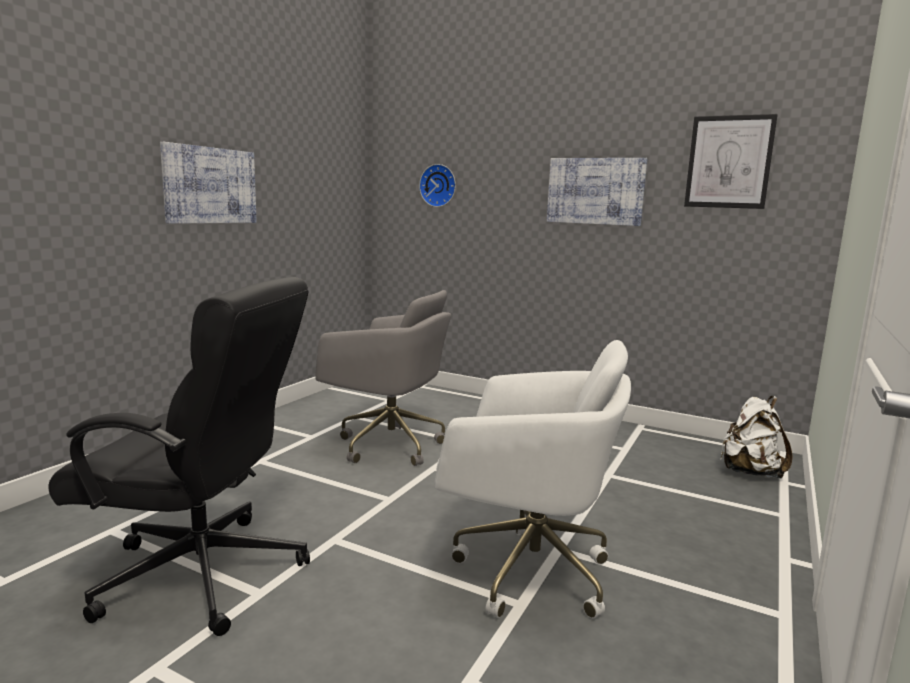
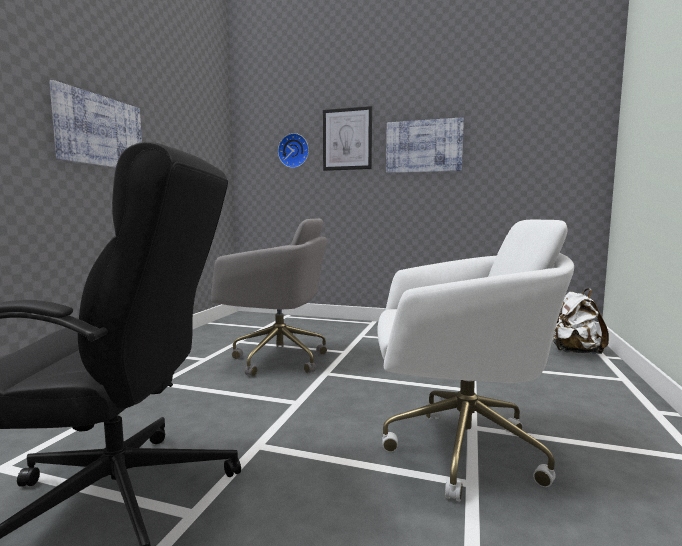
camera: 10 degrees left, 5 degrees down
(729, 162) = (526, 117): picture -> picture (347, 139)

